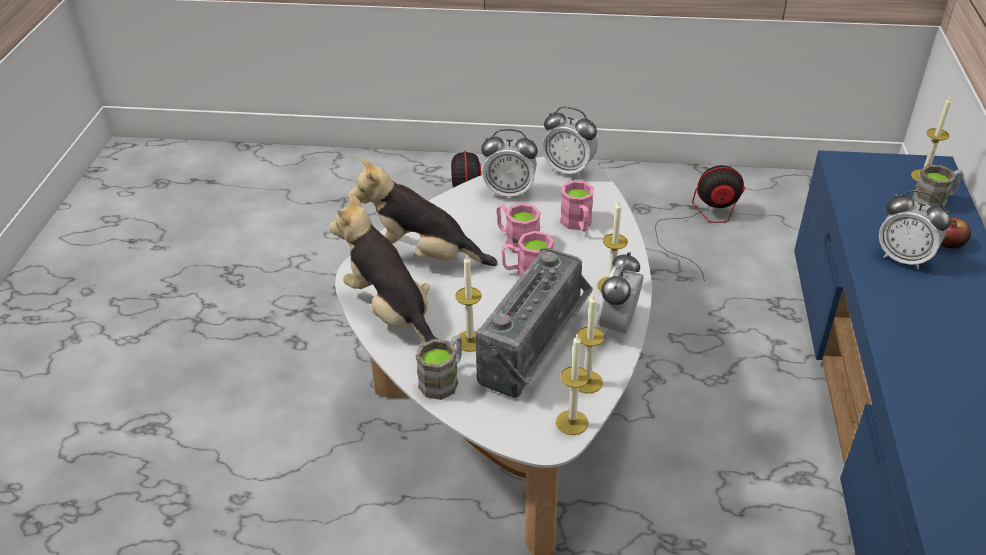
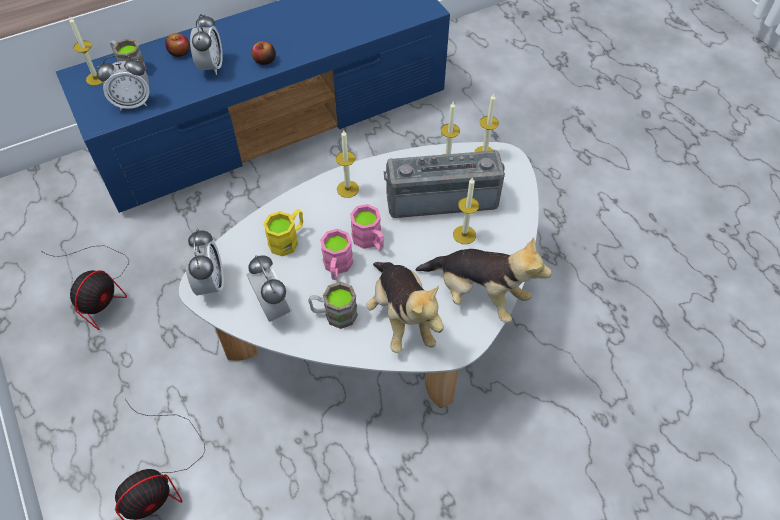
camera: 125 degrees left, 15 degrees up
(392, 313) = (478, 295): plush toy -> plush toy turned 75 degrees counterclockwise
(443, 379) = (508, 229): brown mug -> brown mug (334, 314)
(578, 224) = (288, 239): pink mug -> yellow mug
(617, 325) = (385, 169): alarm clock -> alarm clock (133, 103)
(702, 223) = (99, 290): fan -> fan turned 120 degrees counterclockwise
(894, 304) = (264, 60): none -> apple

